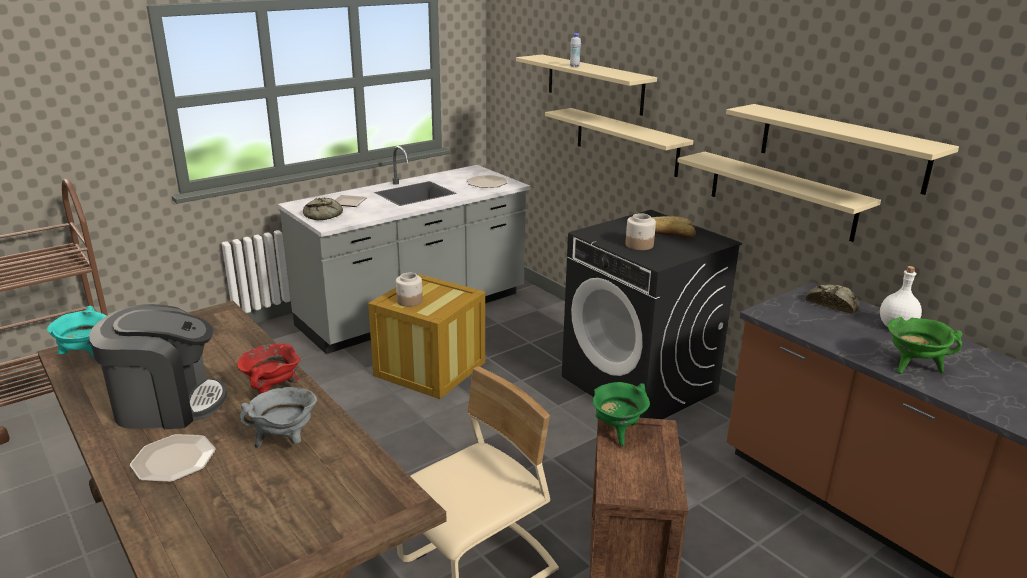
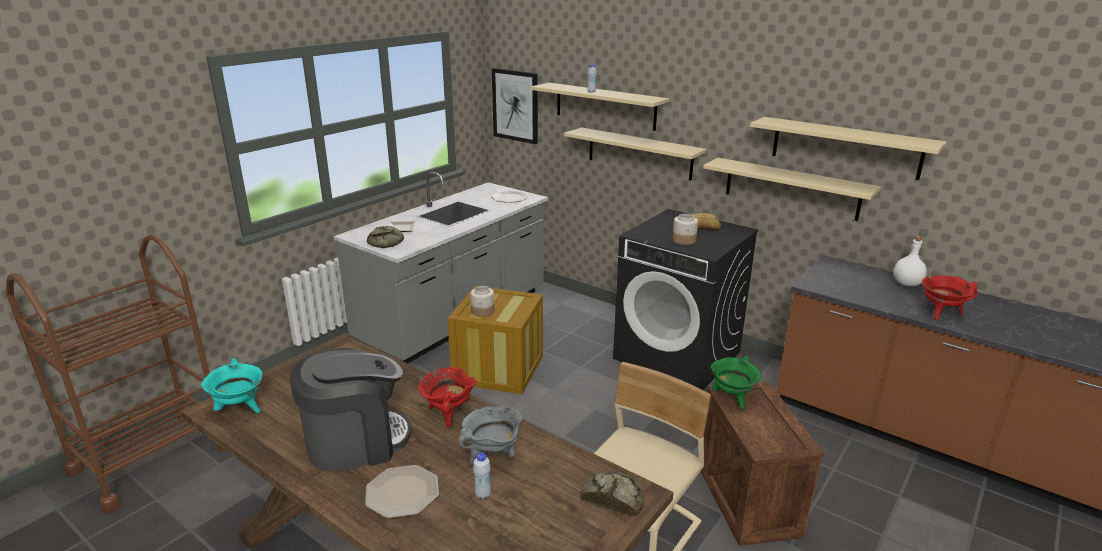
camera: 15 degrees left, 0 degrees up
(247, 476) = (483, 495): none -> white bottle
(511, 80) = (515, 105): none -> picture
(832, 304) = (850, 271): bread -> bread (613, 498)
(913, 367) = (940, 313): green cooking pot -> red cooking pot

